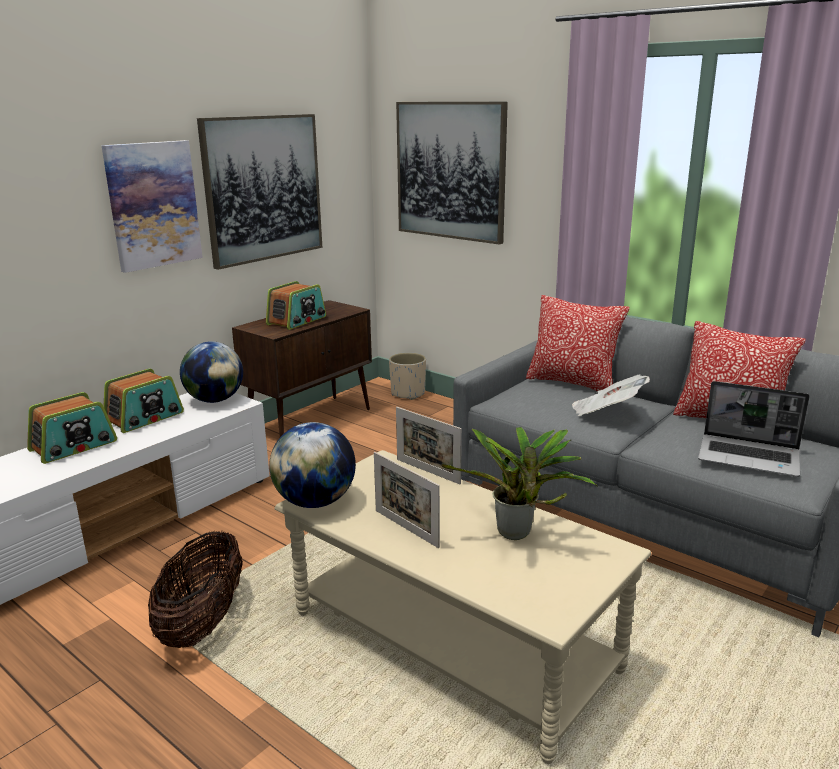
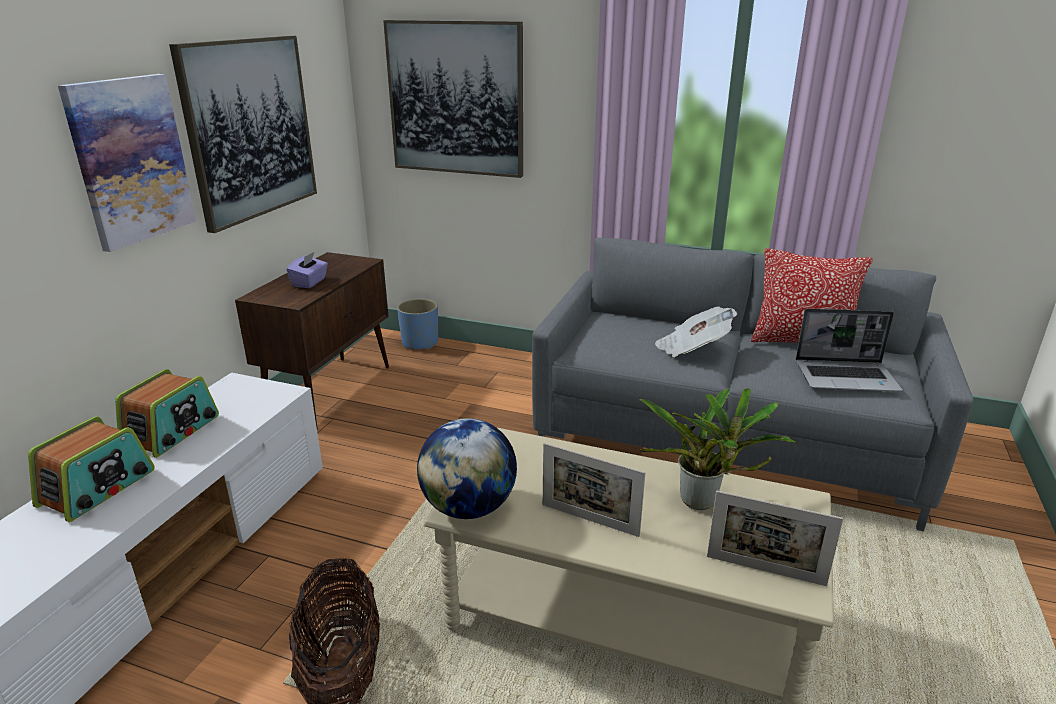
camera: 20 degrees left, 5 degrees up
(215, 400) = (249, 393): globe -> none
(297, 321) = (310, 282): radio -> purple tissue box
(408, 393) = (420, 343): beige planter -> blue planter
(428, 471) = (562, 445): picture frame -> picture frame (765, 570)
(572, 383) = (637, 319): pillow -> none

